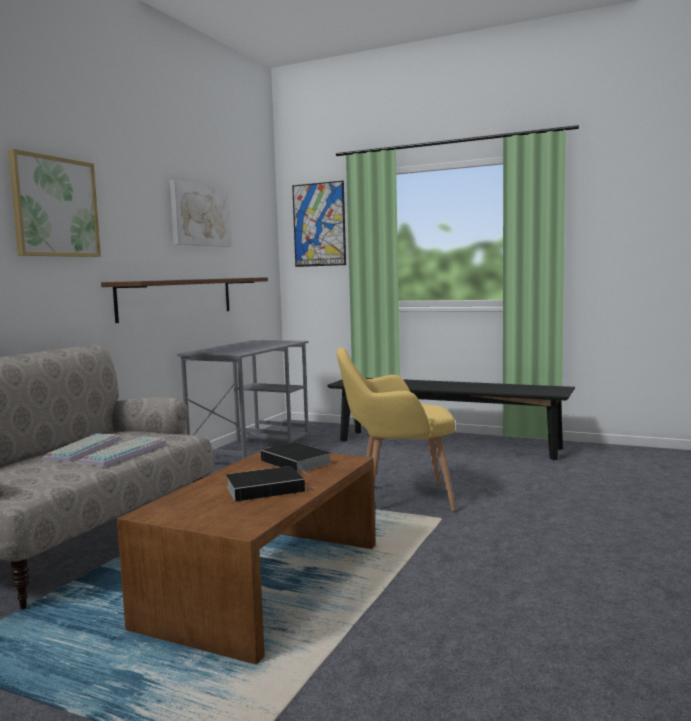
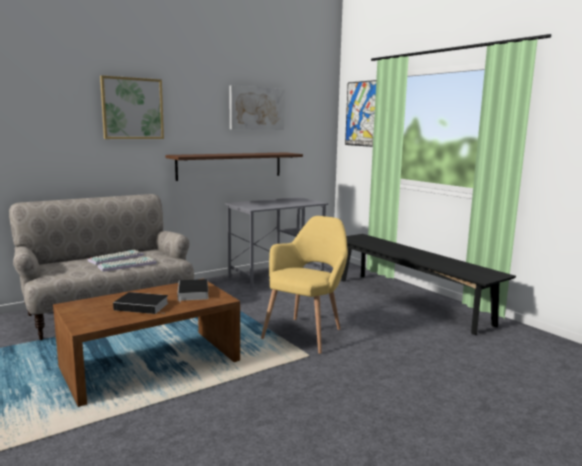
camera: 30 degrees right, 5 degrees up
(397, 498) = (307, 333): yellow armchair -> yellow armchair turned 90 degrees clockwise

